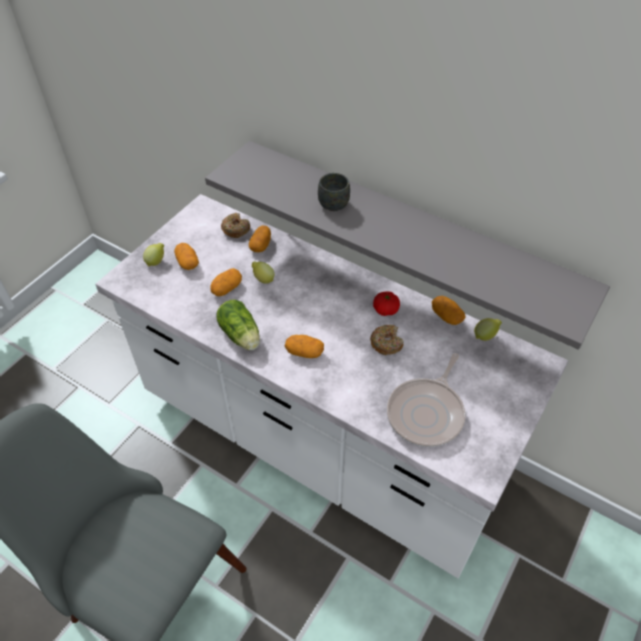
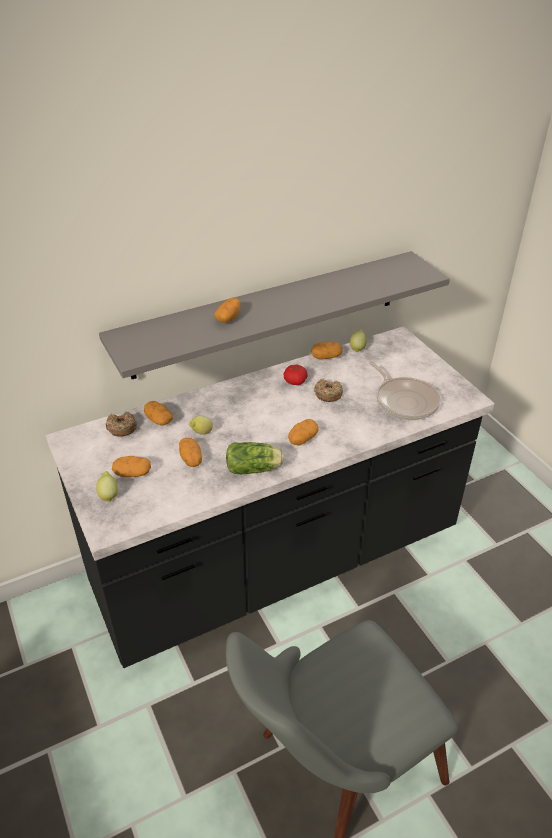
camera: 60 degrees left, 10 degrees down
(320, 439) = (276, 560): white counter -> black counter
(333, 202) = (228, 318): grey mug -> potato

